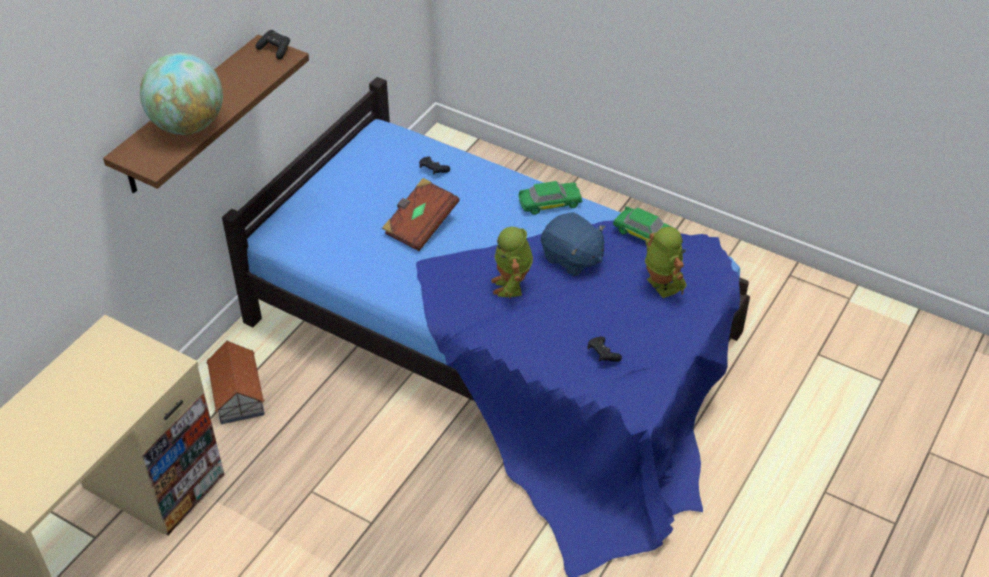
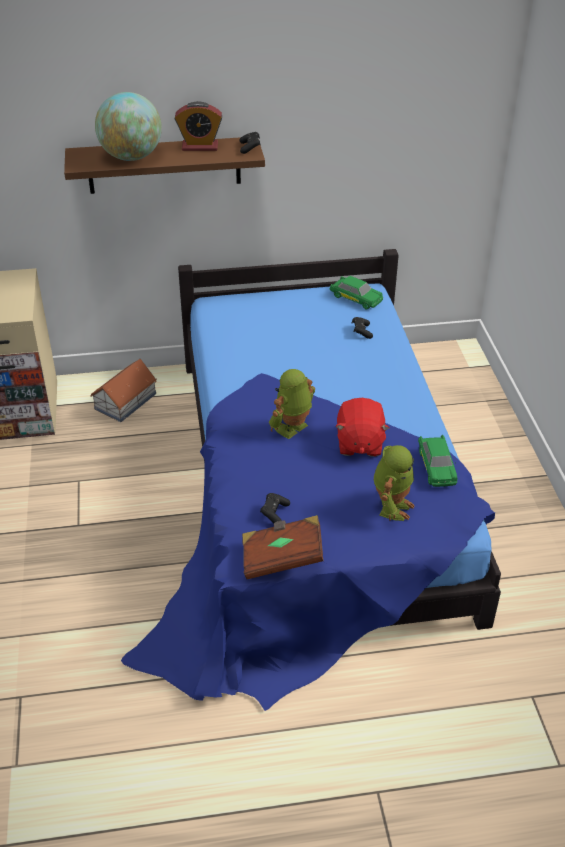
camera: 50 degrees right, 5 degrees down
(229, 75) = (200, 146): none -> alarm clock
(420, 225) = (299, 356): brown book -> brown book (282, 558)
(550, 203) = (405, 402): green toy car -> green toy car (355, 298)
(572, 258) = (359, 443): blue plush toy -> red plush toy

